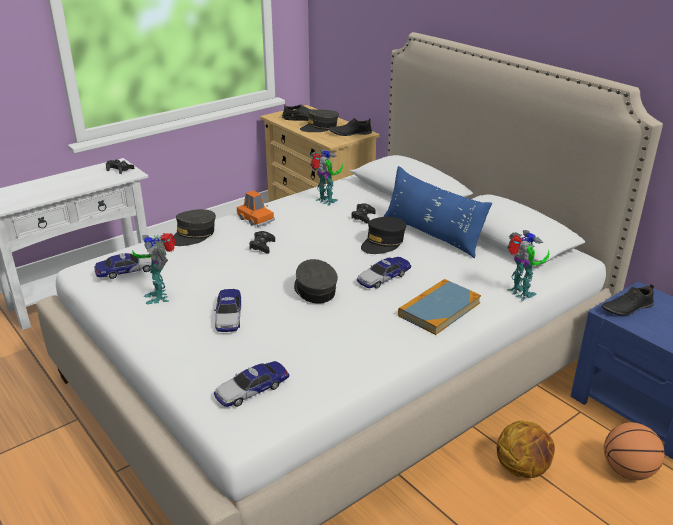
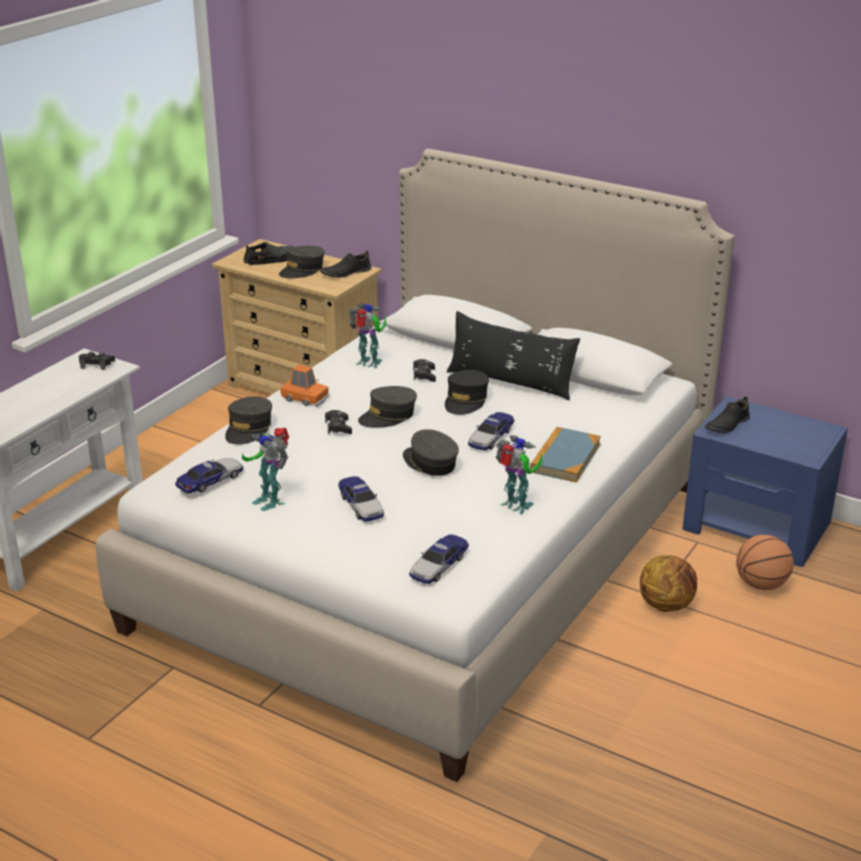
camera: 20 degrees left, 0 degrees up
(309, 244) = (388, 416): none -> grey cap
(432, 234) = (510, 382): blue pillow -> black pillow
(520, 294) = (632, 428): toy robot -> toy robot (516, 507)

